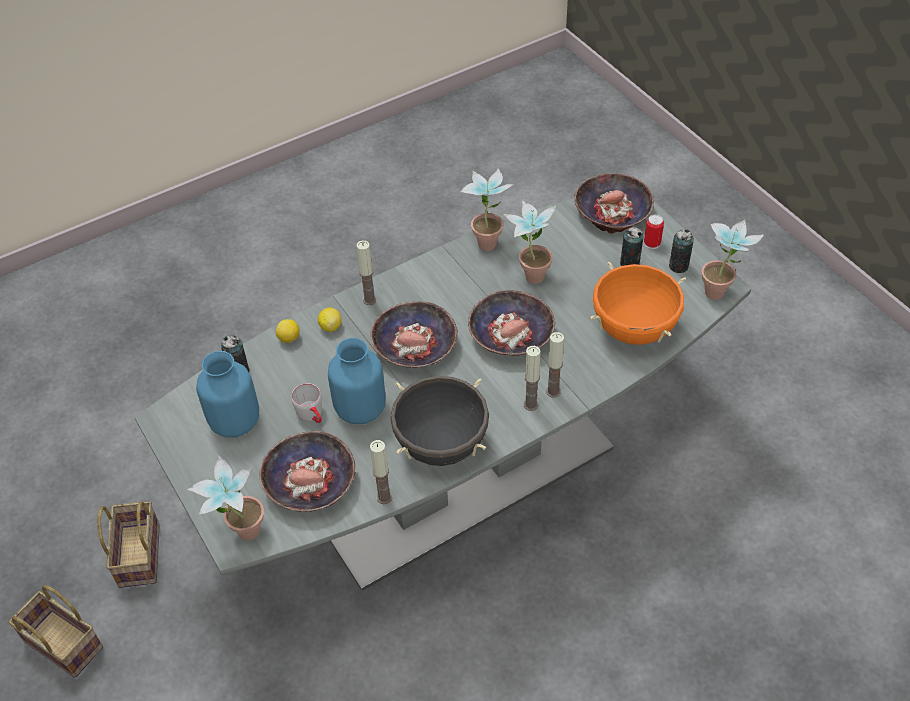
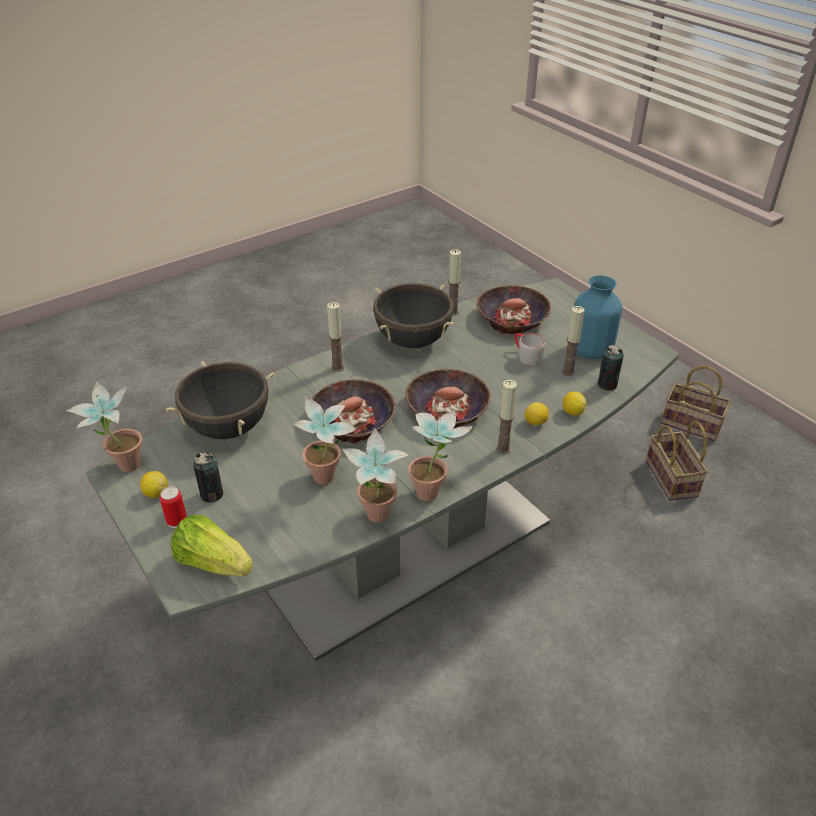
camera: 175 degrees right, 10 degrees down
(240, 534) = (551, 293): potted plant -> potted plant (434, 491)
(360, 408) = (486, 362): blue vase -> none
(553, 391) = (316, 377): candle -> candle (568, 372)
(612, 212) = (213, 563): bowl -> lettuce
(634, 329) = (228, 428): orange cooking pot -> black cooking pot
(678, 266) = (156, 493): can -> lemon

